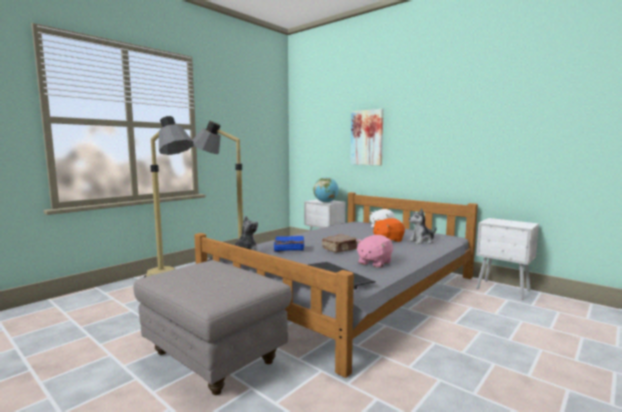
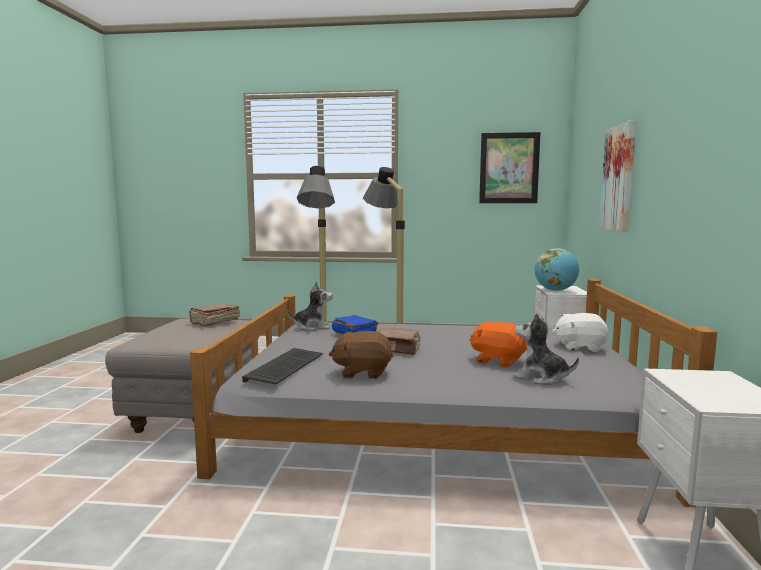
camera: 55 degrees right, 0 degrees up
(205, 267) = (214, 322): none -> brown book
(262, 126) = (509, 168): none -> picture
(374, 263) = (362, 372): pink plush toy -> brown plush toy

